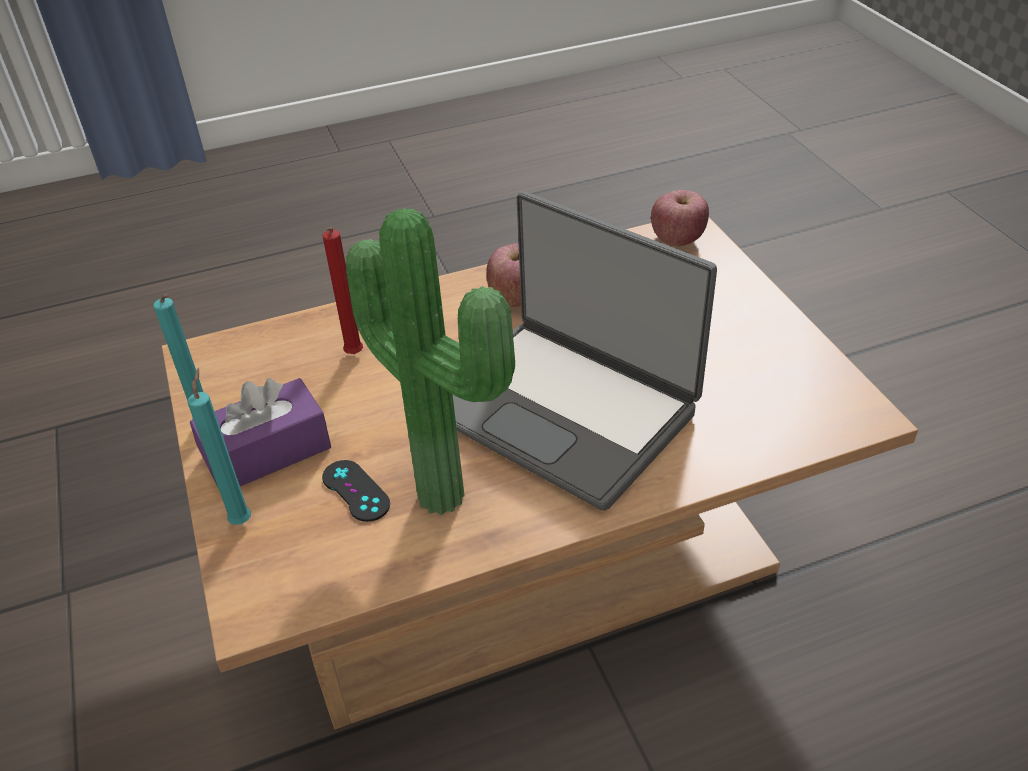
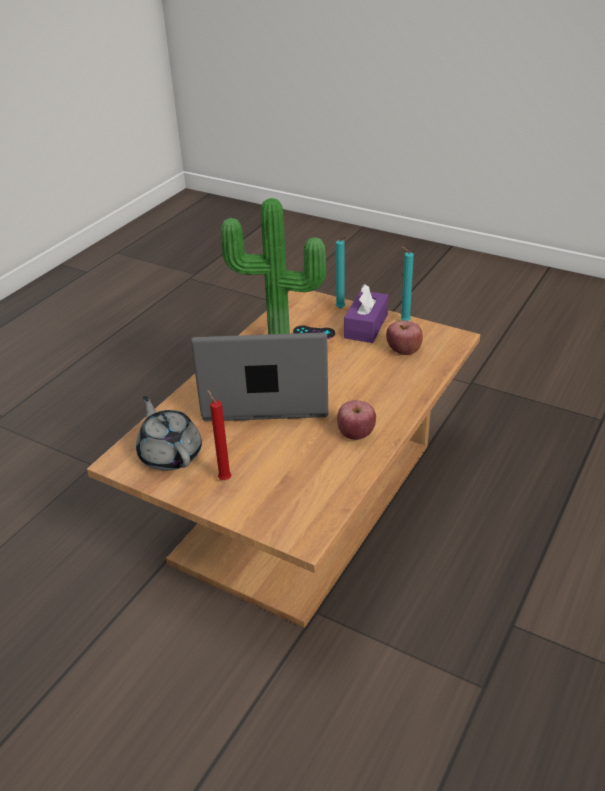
camera: 140 degrees right, 5 degrees down
(354, 356) = (390, 369): red candle -> red candle (223, 478)
(677, 239) = (306, 525): apple -> apple (404, 351)
(778, 388) = (170, 454): none -> grey teapot

